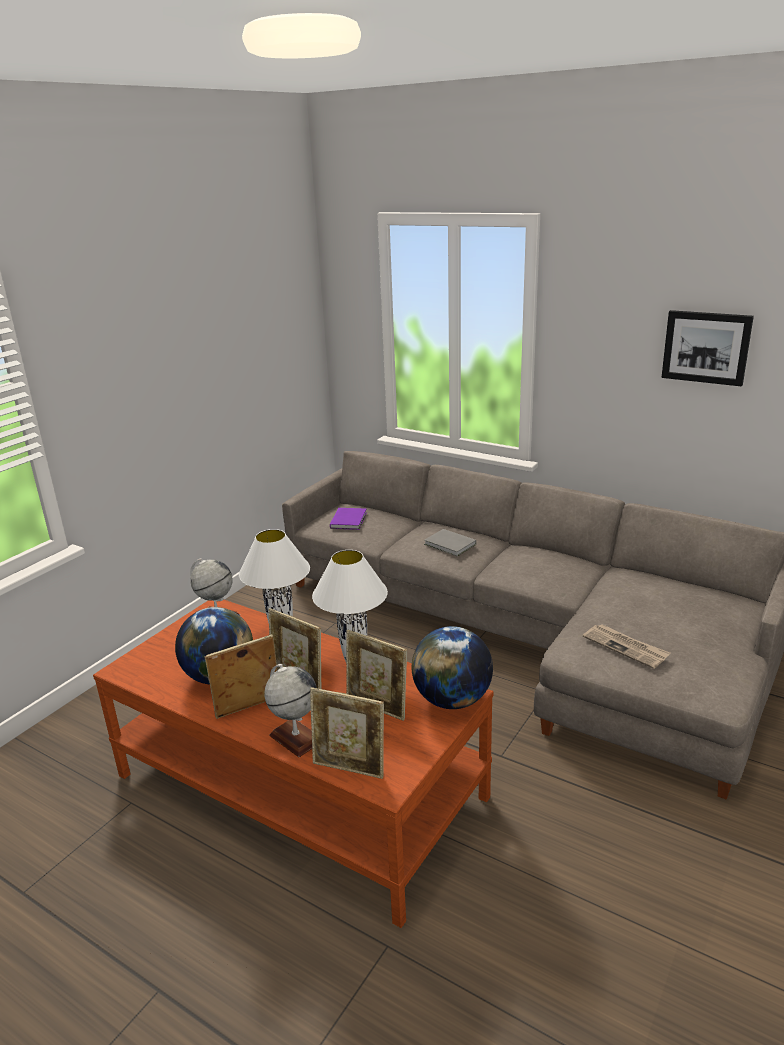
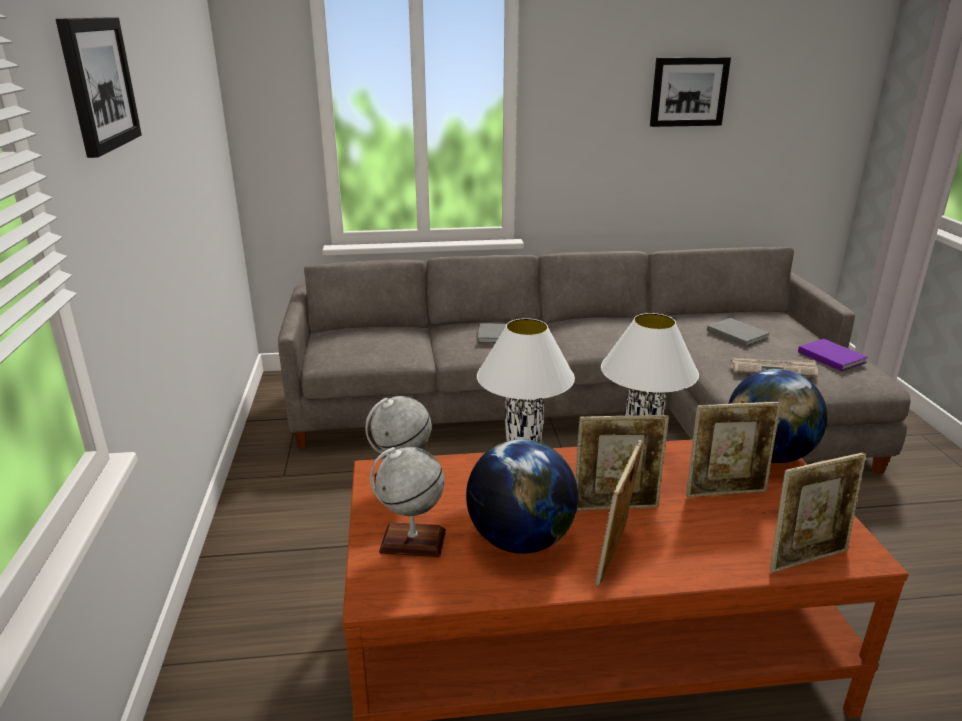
camera: 40 degrees left, 0 degrees up
(117, 334) = (98, 84): none -> picture
(296, 738) = (711, 558): globe -> globe (412, 541)
(349, 520) = (361, 343): purple book -> purple book (830, 356)
(652, 605) = (736, 334): none -> grey book

